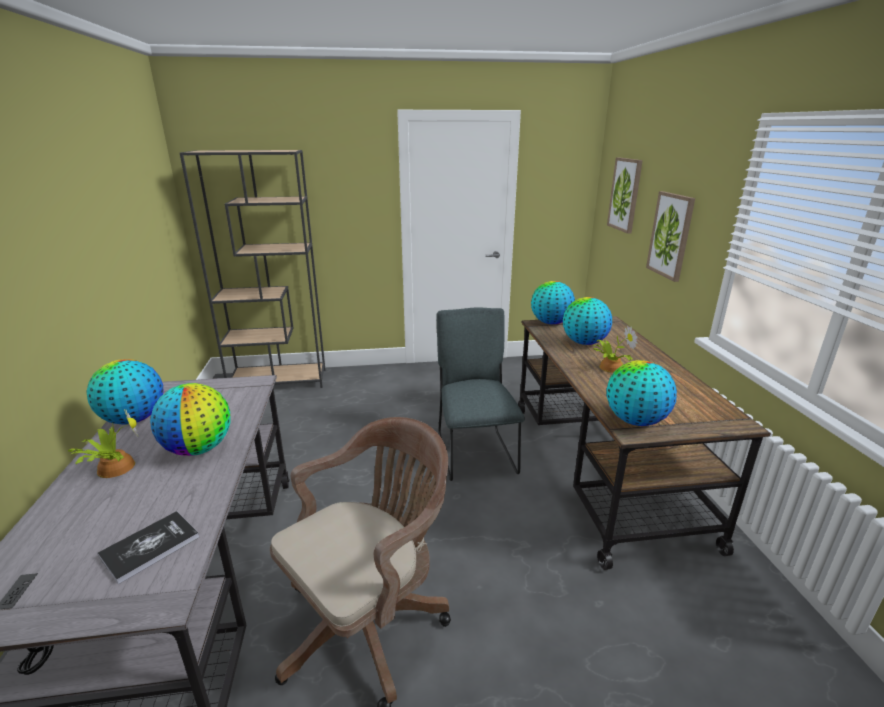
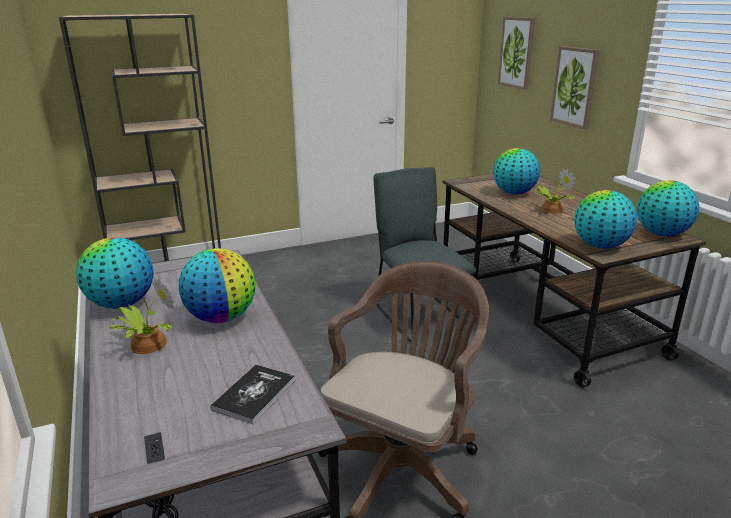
camera: 15 degrees left, 0 degrees up
(550, 323) = (471, 180): globe -> globe (661, 234)

